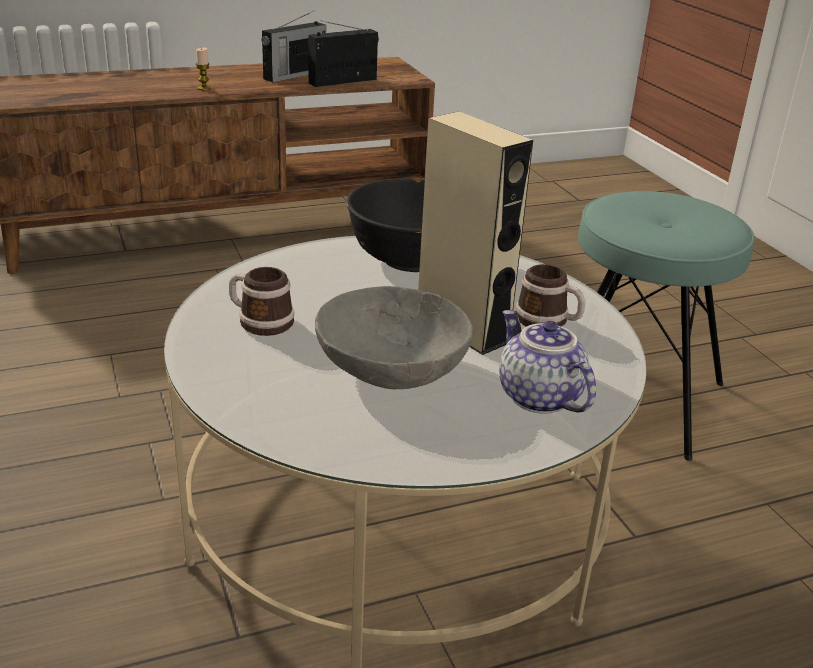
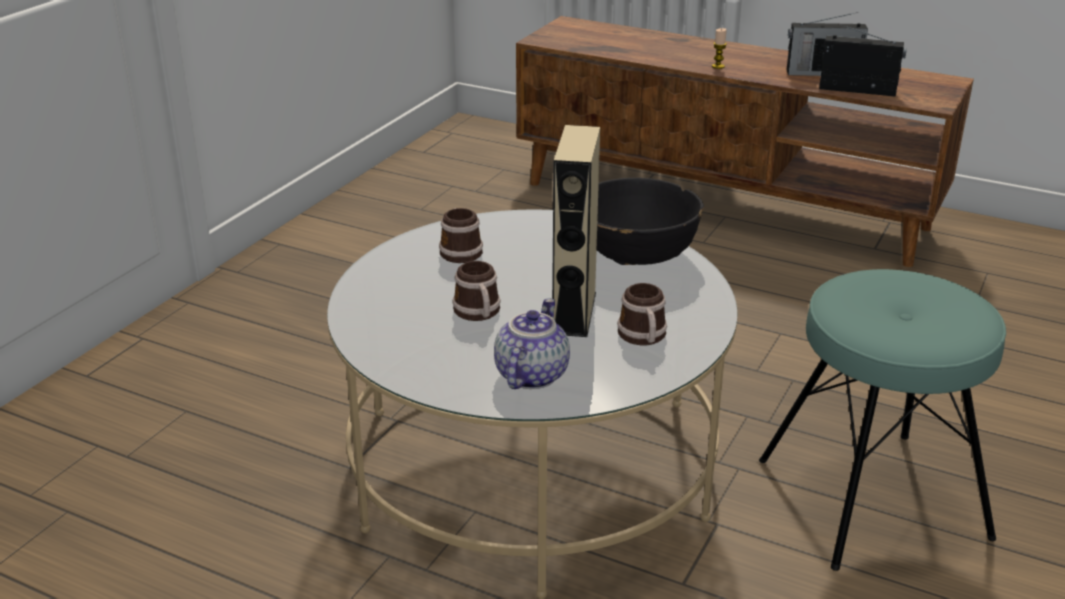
camera: 50 degrees right, 0 degrees up
(392, 369) = (478, 314): grey bowl -> mug

